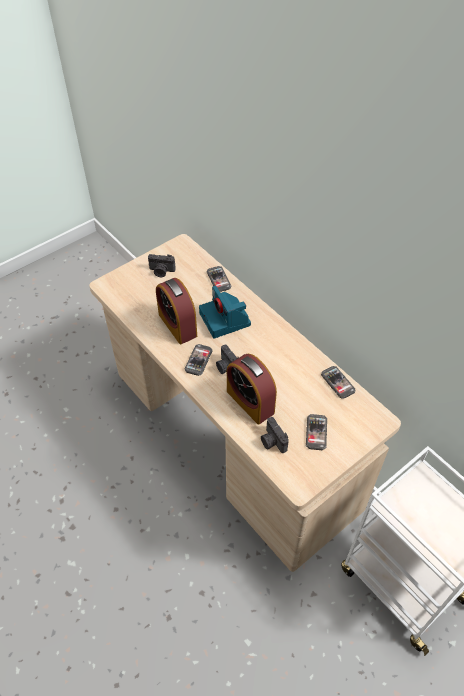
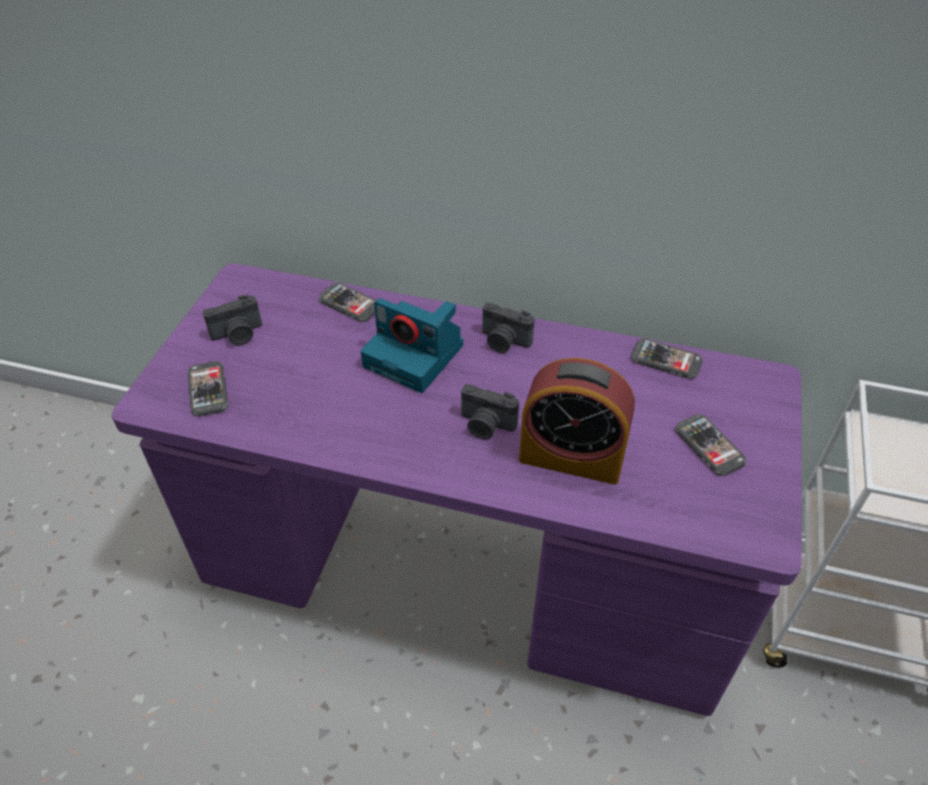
camera: 35 degrees left, 5 degrees down
(177, 325) = (341, 402): alarm clock -> none
(198, 360) = (428, 439): phone -> phone (208, 390)
(232, 439) = (464, 574): beige desk -> purple desk
(272, 442) = (663, 498): camera -> camera (503, 342)

